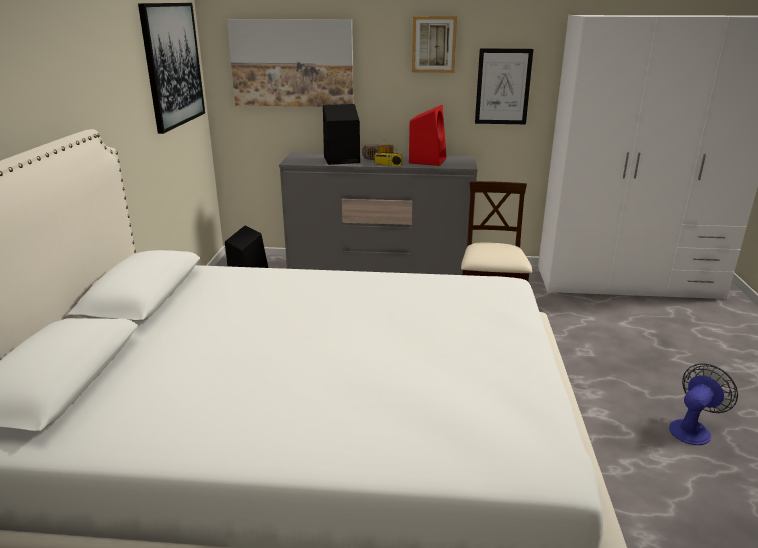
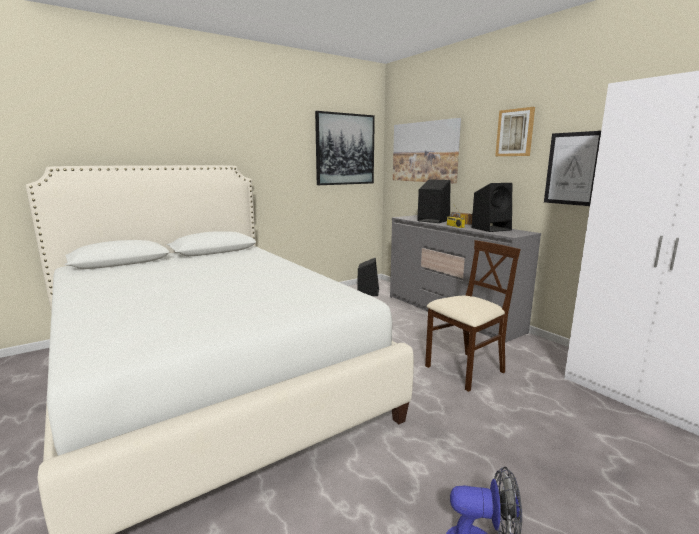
camera: 50 degrees right, 10 degrees down
(427, 160) = (491, 229): red speaker -> black speaker

